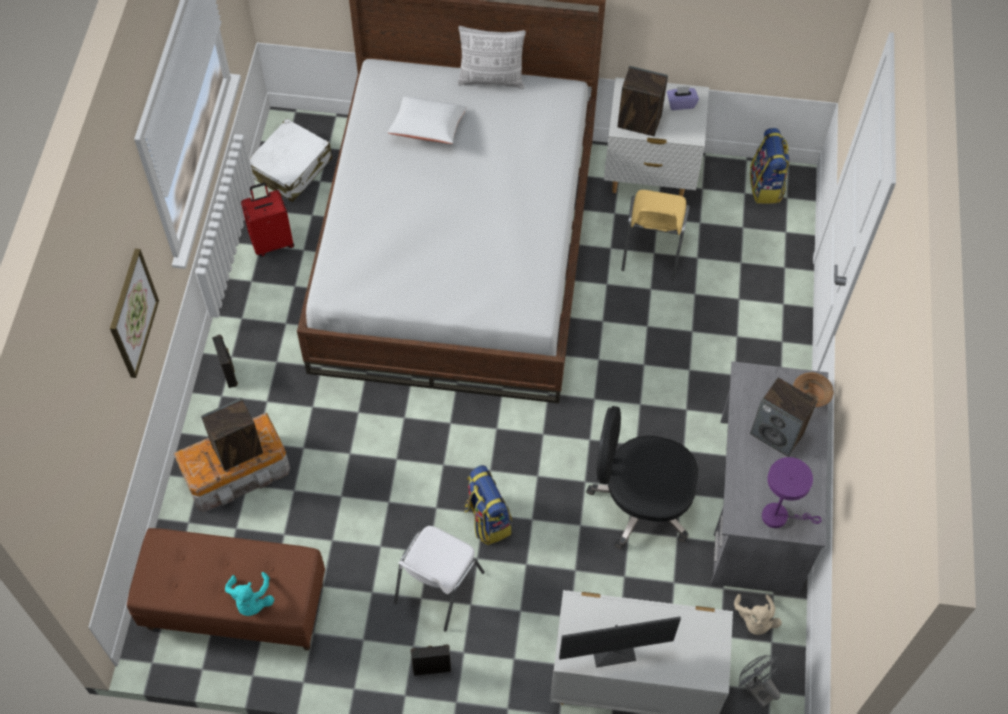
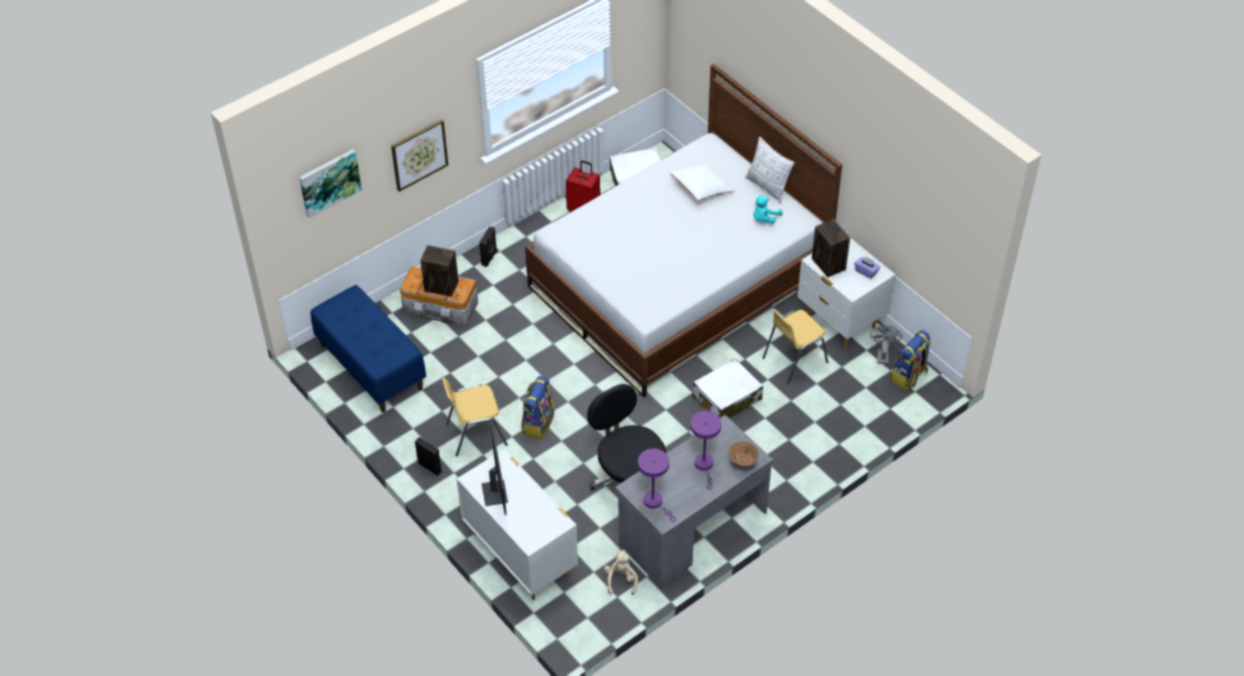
camera: 45 degrees right, 10 degrees down
(79, 436) = (329, 182): none -> picture
(235, 607) = (370, 366): brown bench -> blue bench
(251, 601) = (365, 351): turquoise plush toy -> turquoise plush toy (764, 219)
(437, 588) = (475, 434): white chair -> yellow chair
(613, 650) = (495, 492): monitor -> monitor turned 135 degrees counterclockwise
(635, 339) = (726, 398): none -> white suitcase
(755, 620) = (621, 580): beige plush toy -> beige plush toy turned 135 degrees clockwise
(755, 688) = (581, 610): grey fan -> grey fan (882, 354)
(777, 434) = (705, 466): speaker -> purple table lamp

